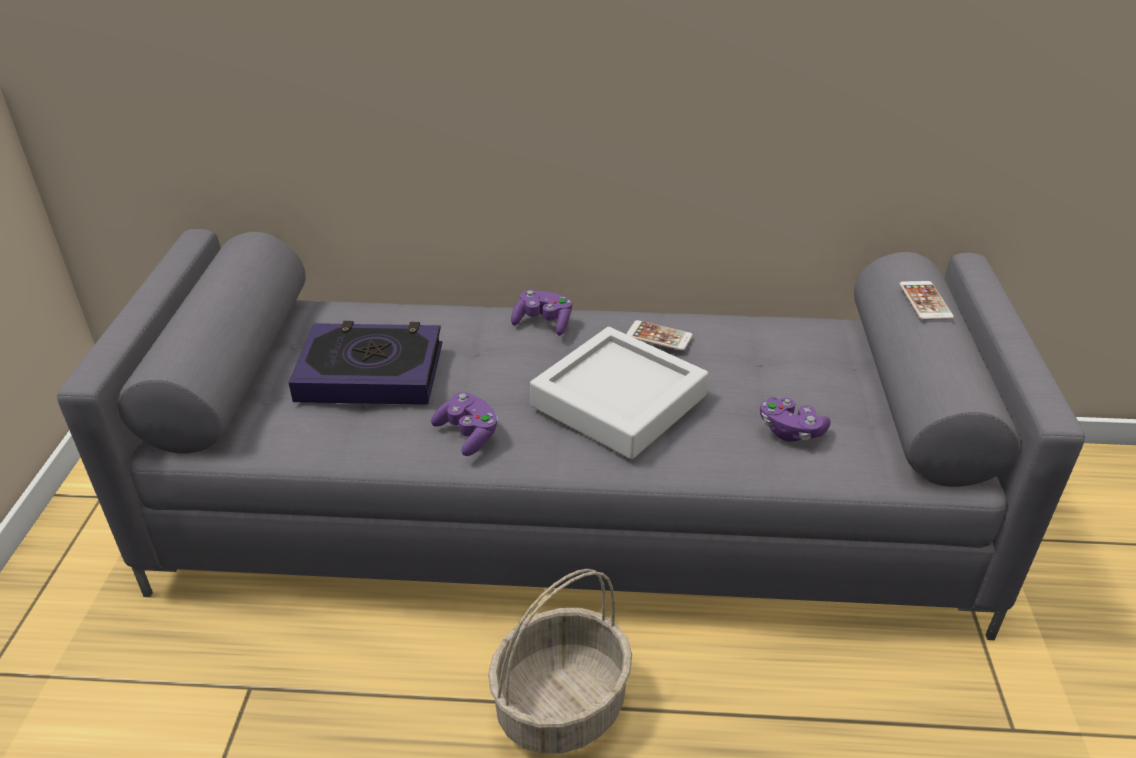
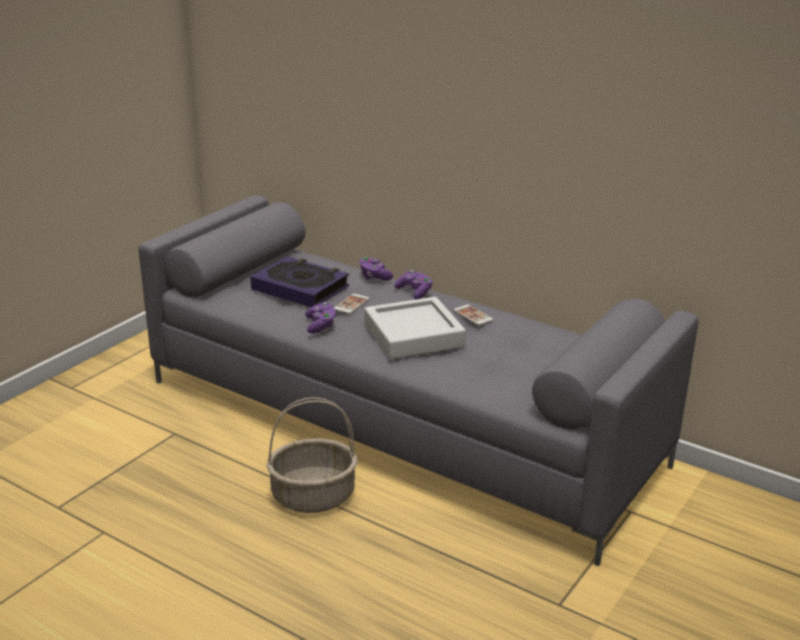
camera: 30 degrees right, 10 degrees down
(790, 431) = (493, 375): purple game controller -> purple game controller (374, 276)
(925, 301) = (612, 322): phone -> phone (351, 304)

